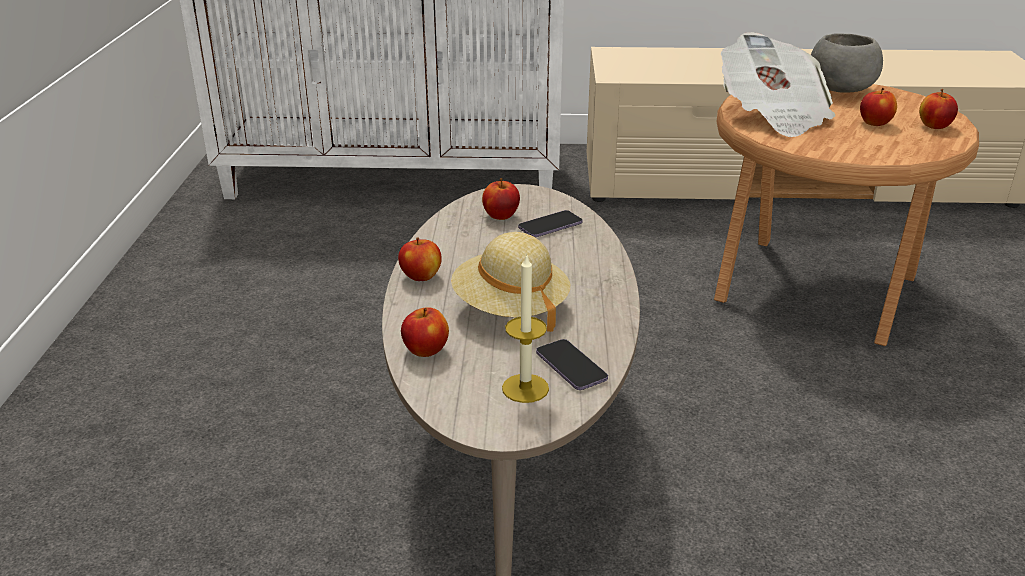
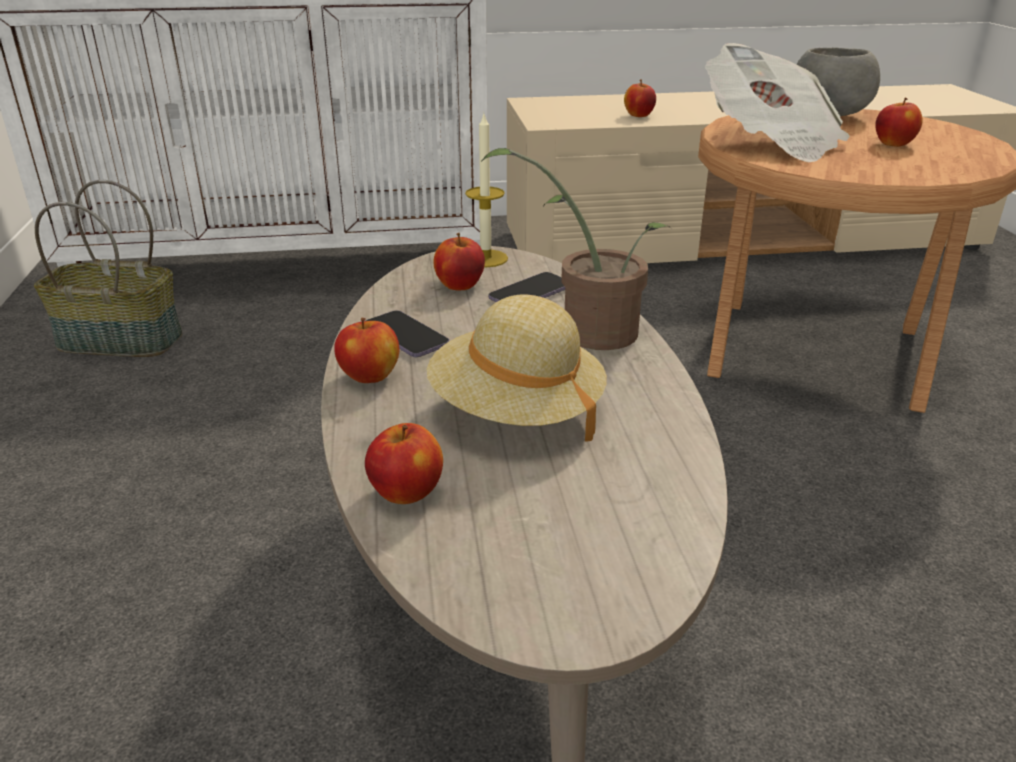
camera: 10 degrees left, 0 degrees up
(257, 232) = (118, 342): none -> basket
(525, 388) = (586, 541): candle -> candle (485, 258)
(571, 367) = (642, 495): phone -> phone (406, 336)
(580, 258) = (588, 331): none -> potted plant
(934, 126) = (962, 143): apple -> apple (638, 115)

